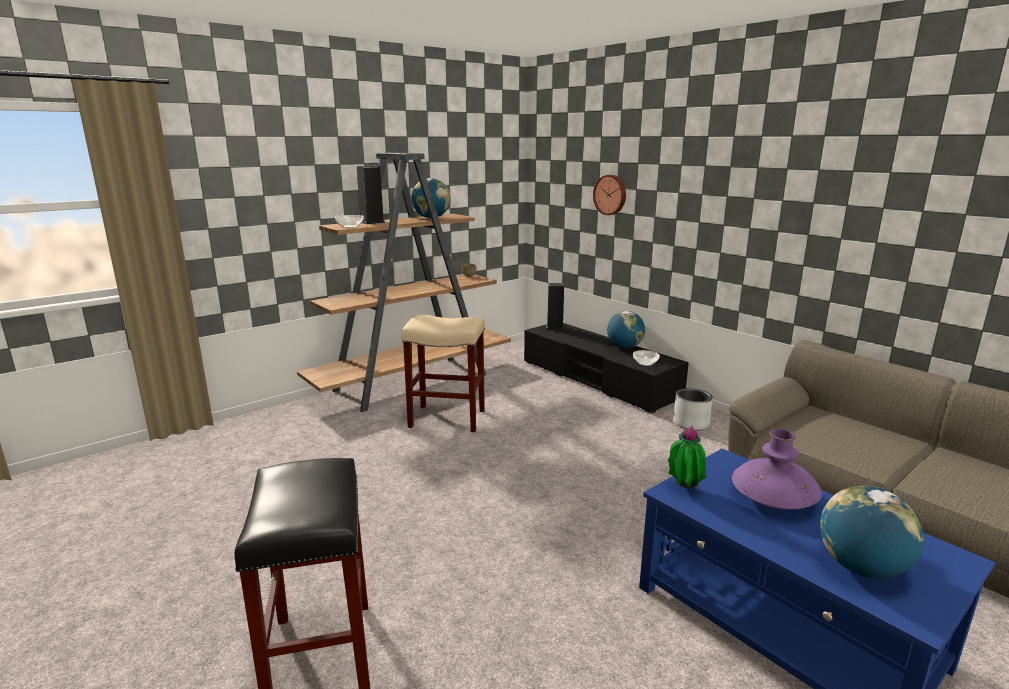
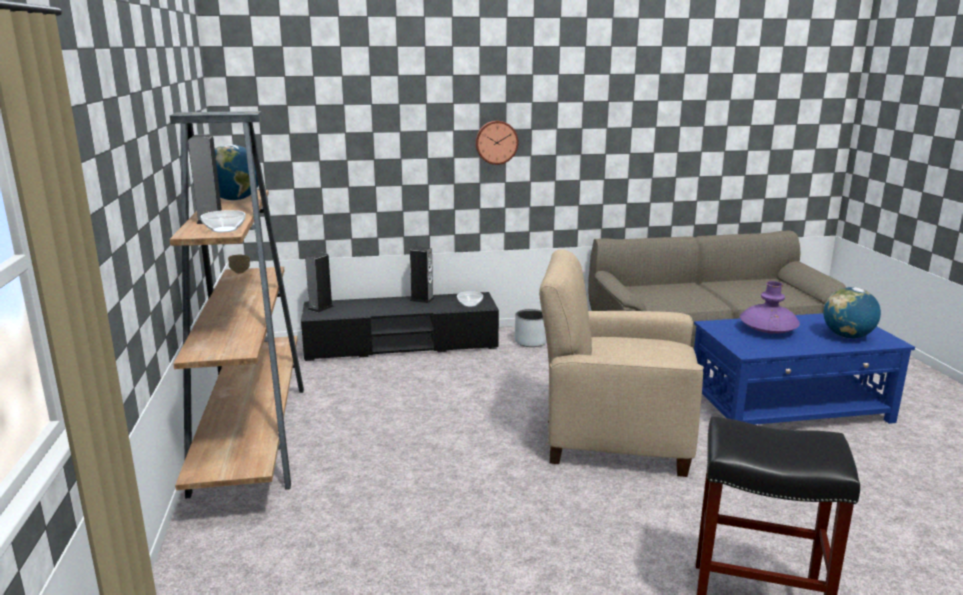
camera: 60 degrees left, 0 degrees up
(448, 418) = (383, 438): beige stool -> none
(558, 510) = (615, 435): none -> beige armchair
(610, 194) = (366, 140): wall clock -> wall clock (496, 142)
(624, 347) = (422, 299): globe -> speaker
(683, 488) = (743, 347): potted plant -> none

